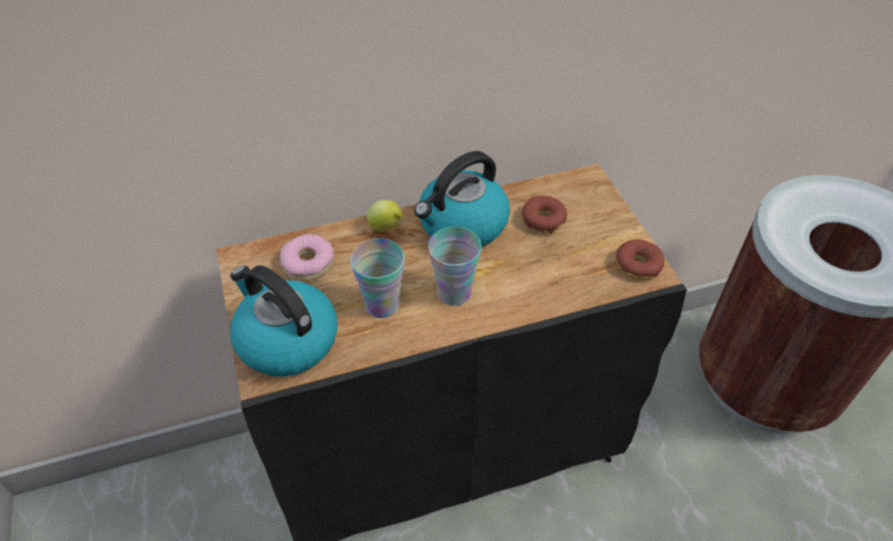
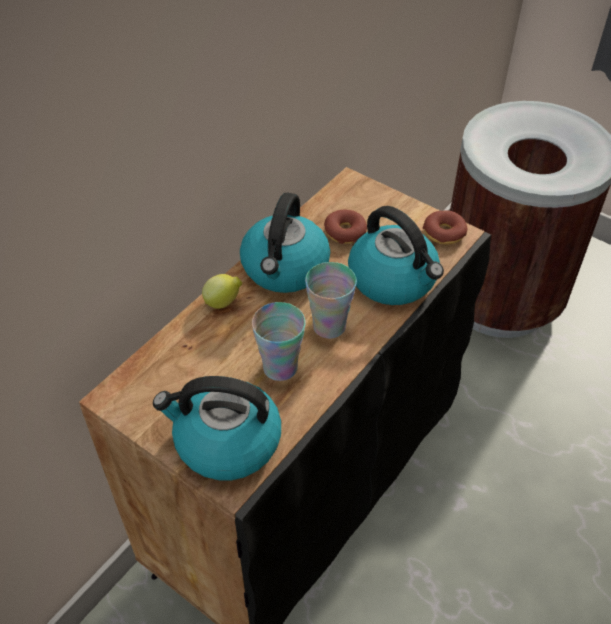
camera: 35 degrees left, 0 degrees up
(307, 263) = (181, 368): donut -> none
(549, 283) = (394, 280): none -> kettle

